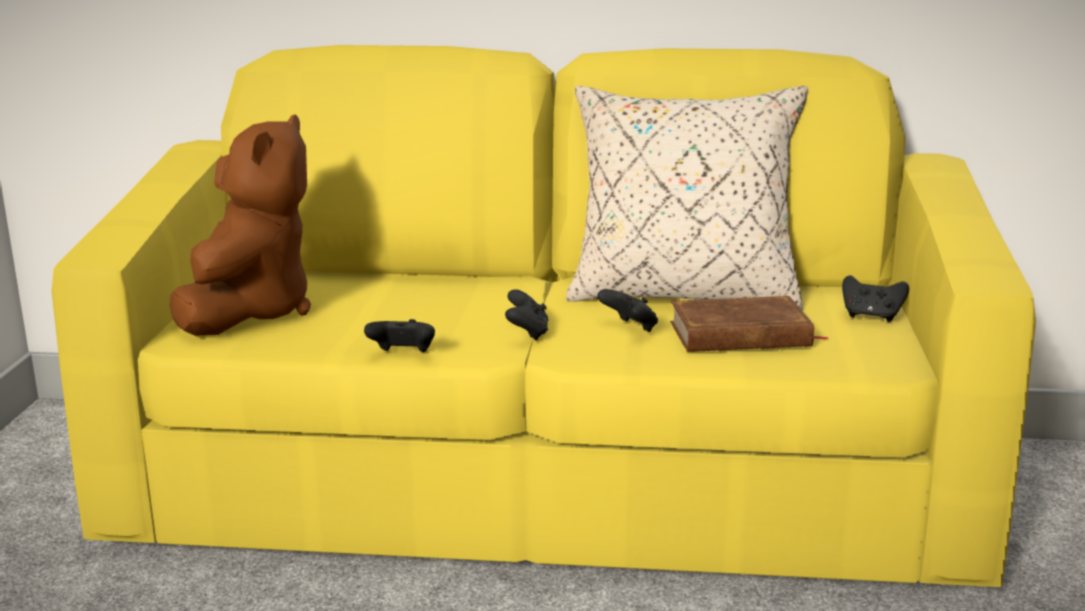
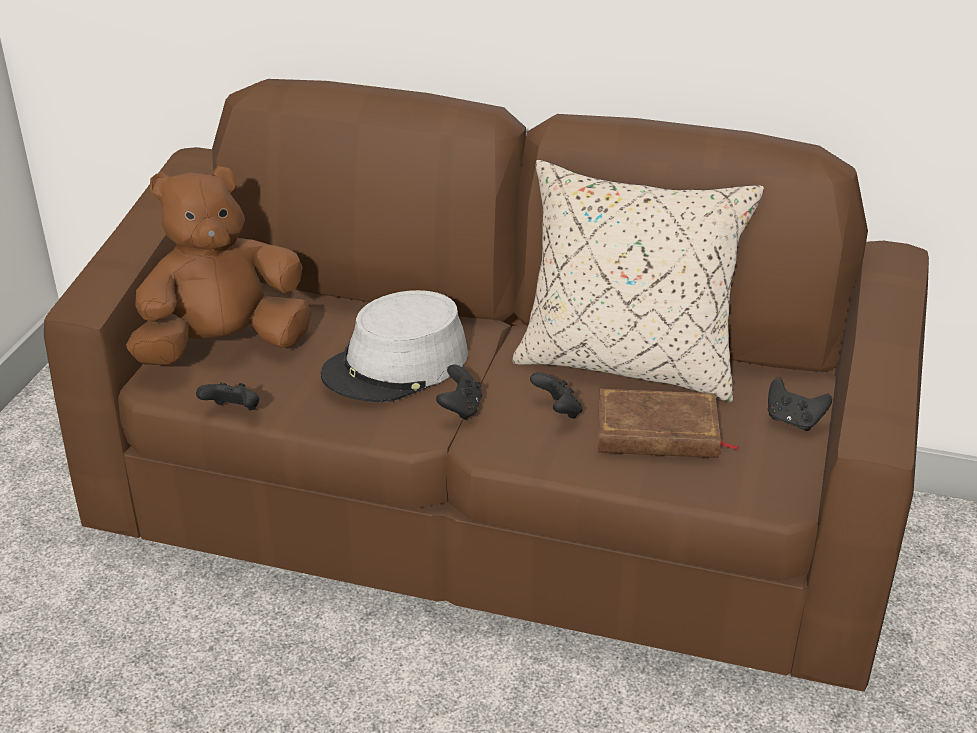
camera: 10 degrees right, 15 degrees up
(249, 312) = (224, 346): brown plush toy -> brown plush toy turned 135 degrees counterclockwise
(403, 355) = (341, 427): black game controller -> black game controller (233, 412)
(445, 310) = (396, 365): none -> grey hat
(544, 495) = (489, 517): yellow sofa -> brown sofa

